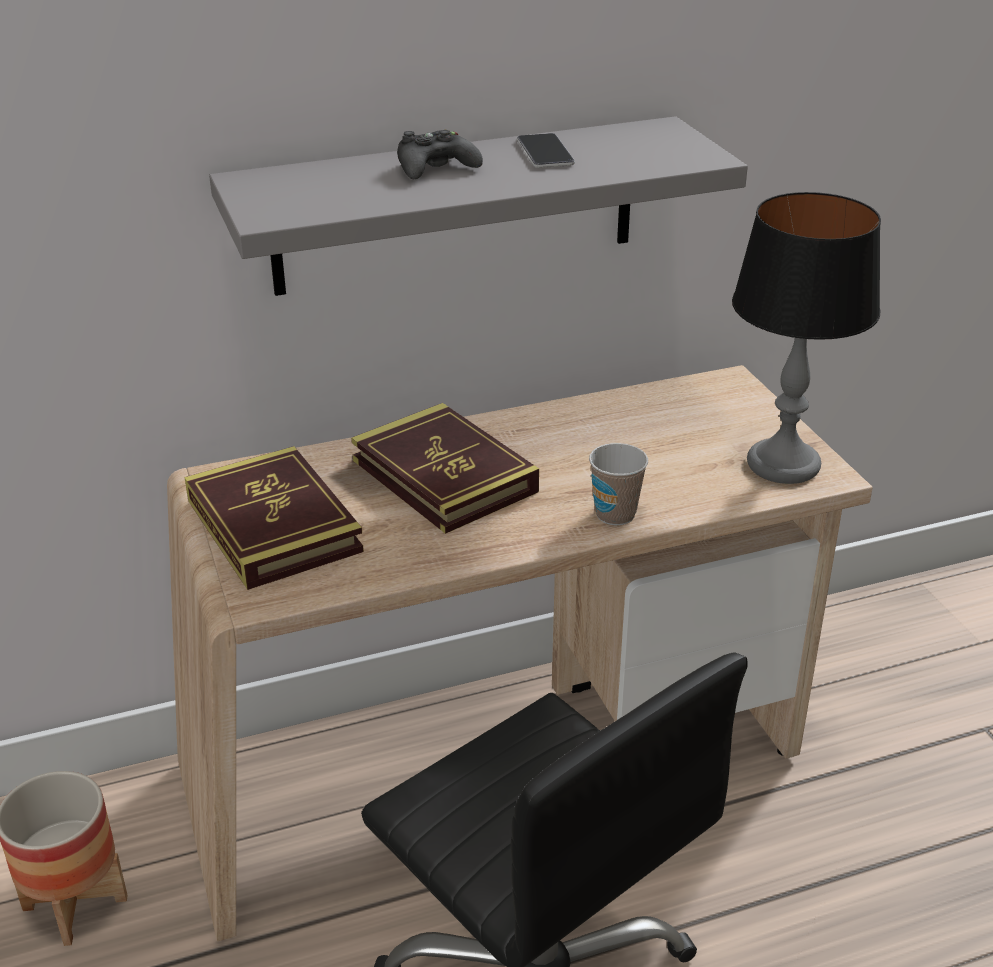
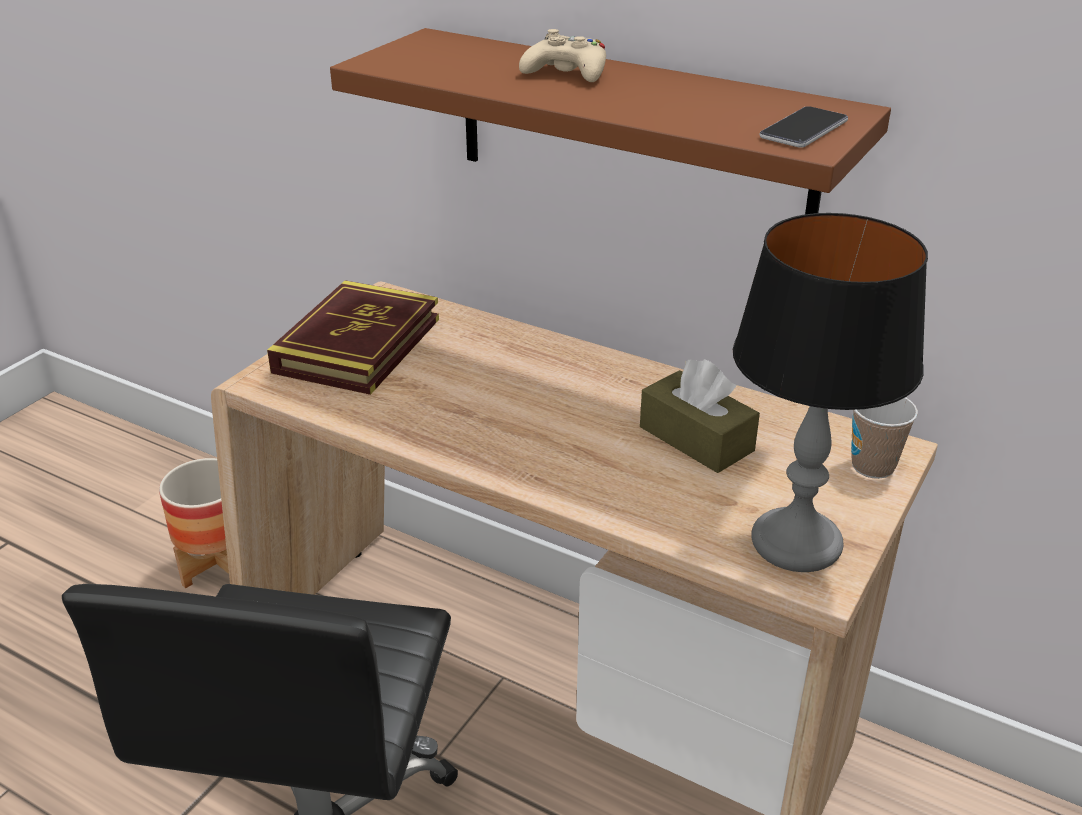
camera: 50 degrees right, 0 degrees up
(435, 168) = (567, 73): black game controller -> beige game controller
(444, 476) = (515, 379): book -> none
(456, 206) = (632, 131): grey shelf -> brown shelf
(544, 153) = (679, 92): phone -> phone (803, 129)
(615, 514) = (573, 484): cup -> cup (872, 466)
(626, 441) = (696, 439): none -> brown tissue box

